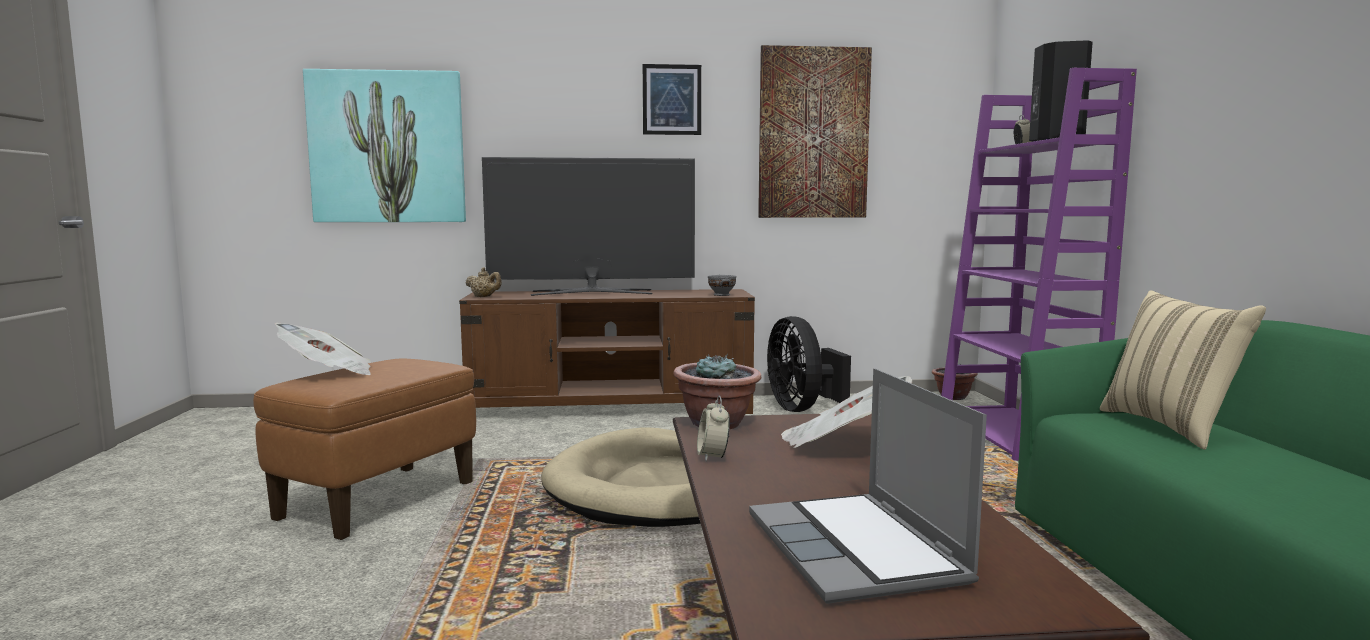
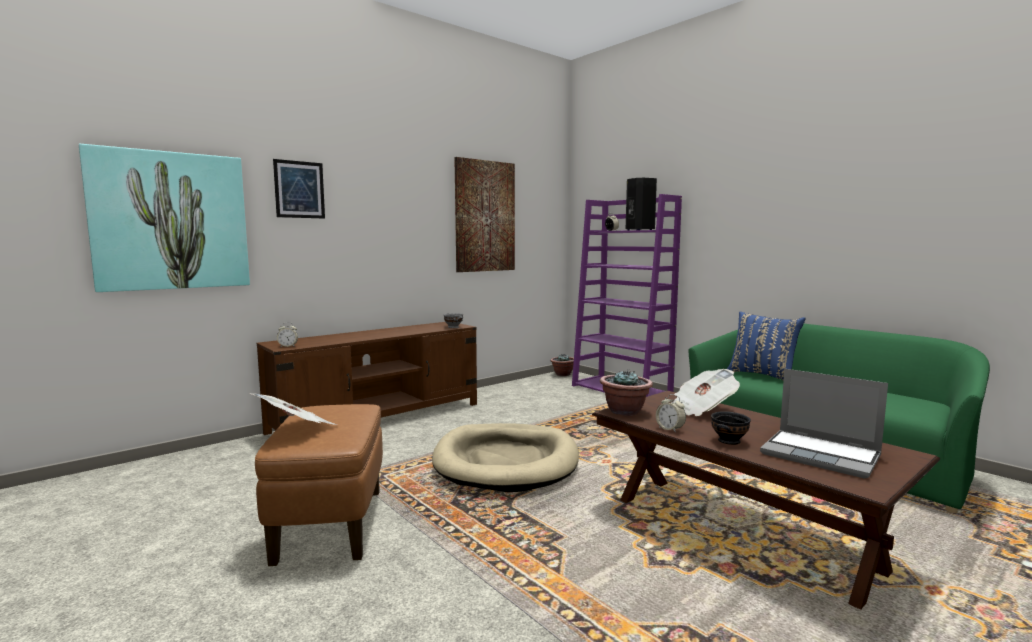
camera: 35 degrees left, 0 degrees up
(484, 297) = (288, 346): beige teapot -> alarm clock
(592, 292) = (359, 334): television -> none
(672, 99) = (401, 190): picture -> picture (299, 189)
(754, 490) = (728, 441): none -> black bowl
(802, 408) = (498, 395): black fan -> none
(1171, 427) = (762, 375): beige pillow -> blue pillow

